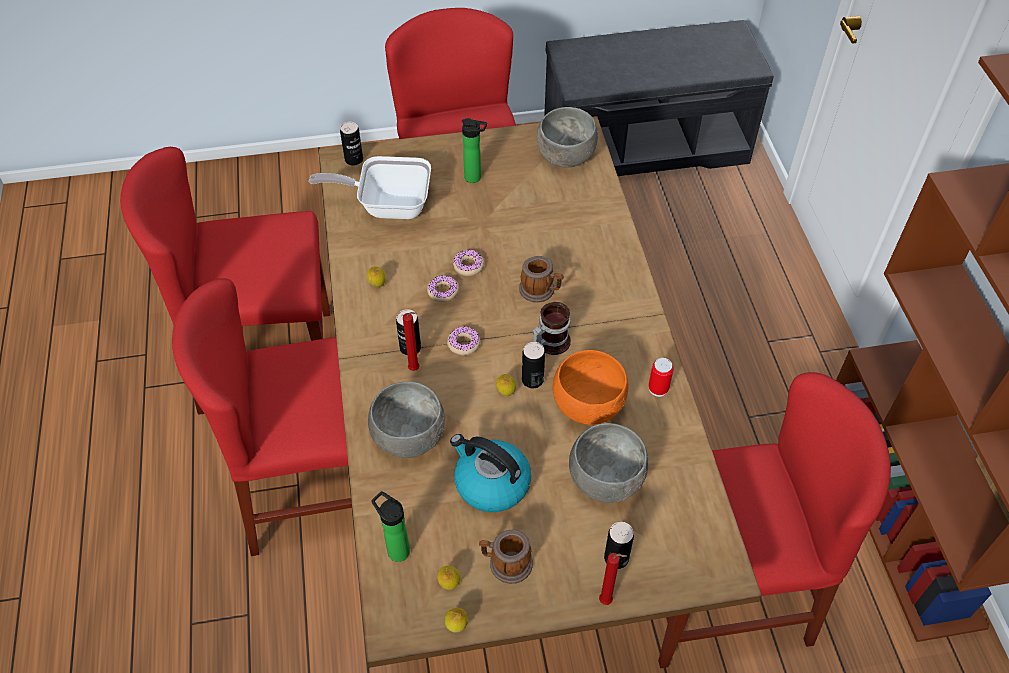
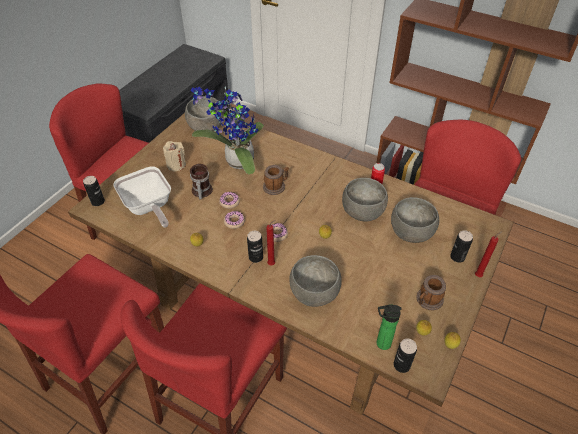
camera: 50 degrees left, 5 degrees down
(388, 205) = (149, 208): frying pan -> frying pan turned 75 degrees counterclockwise
(475, 178) = (176, 165): bottle -> beige candle
(491, 483) = (374, 277): kettle -> none
(532, 380) = (327, 223): can -> can (401, 365)
(539, 226) = (236, 162): none -> potted plant
(549, 342) = (311, 203): mug -> mug (201, 192)
(588, 407) = (363, 213): orange bowl -> grey bowl

